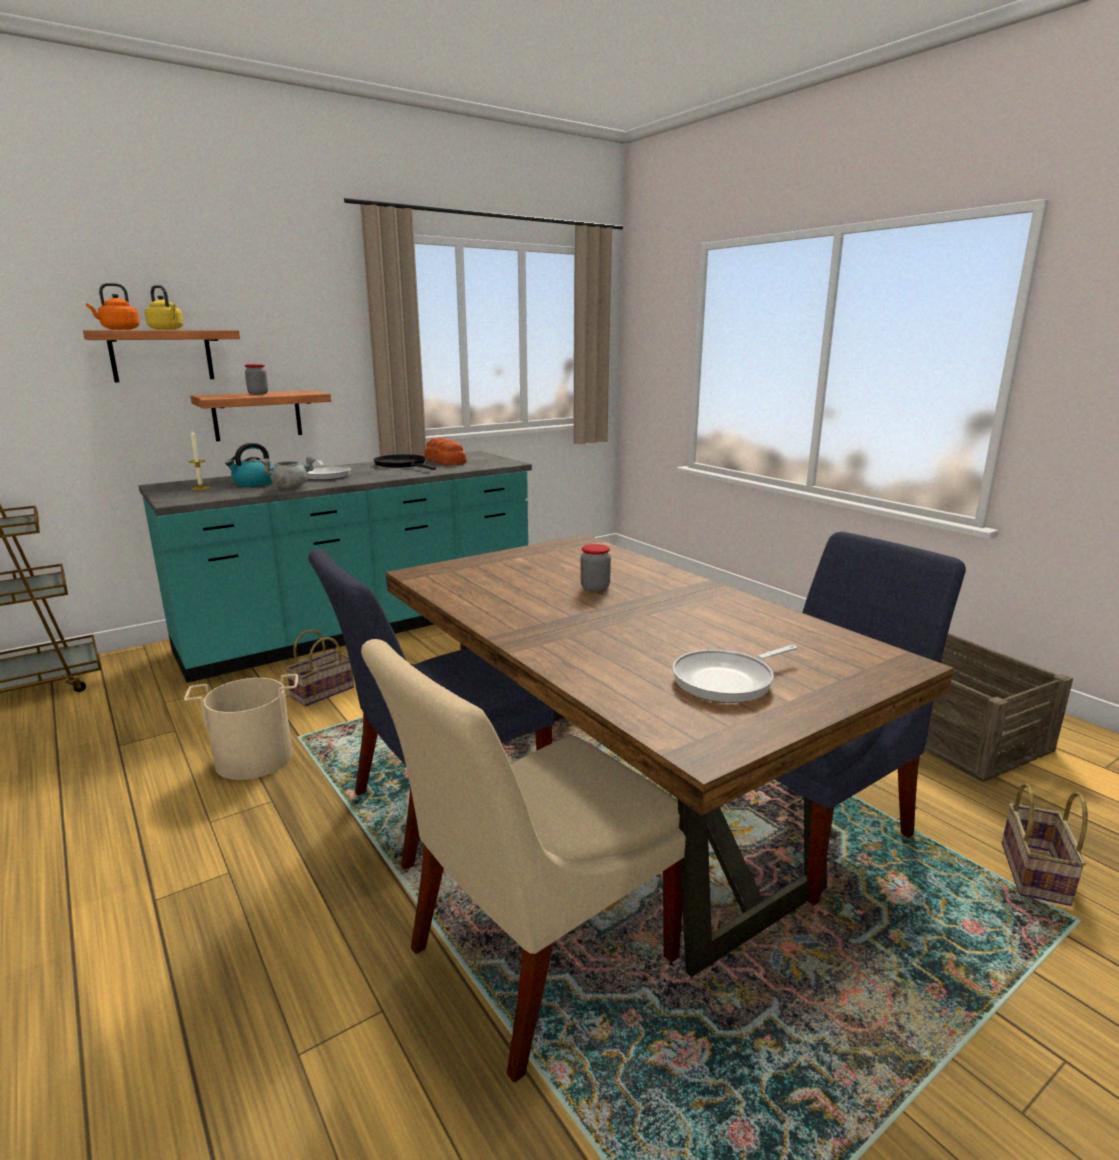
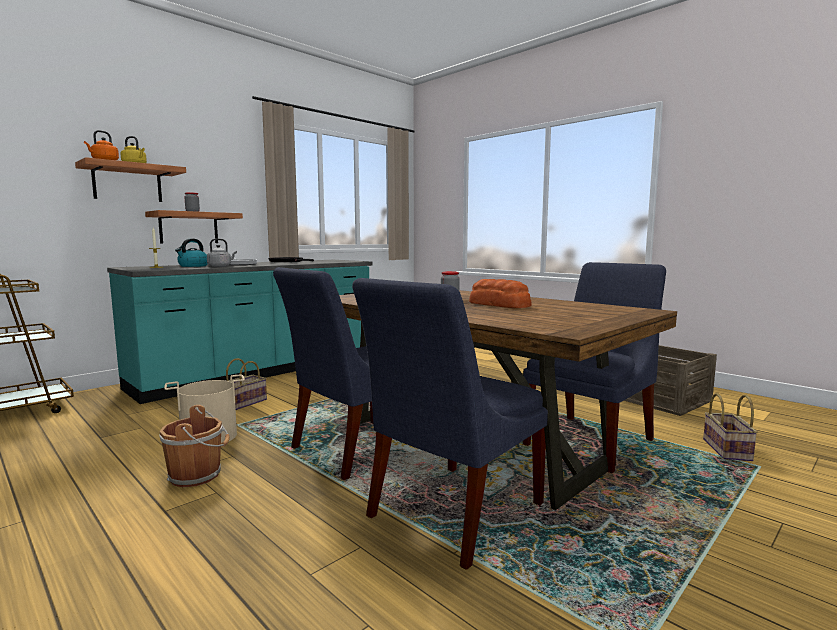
camera: 10 degrees left, 10 degrees down
(216, 835) = (198, 475): none -> brown bucket
(291, 487) = (221, 266): grey cooking pot -> grey kettle
(445, 461) = (314, 261): bread -> bread (499, 305)
(532, 958) = (450, 512): beige chair -> blue chair
(727, 681) = (559, 317): frying pan -> none

